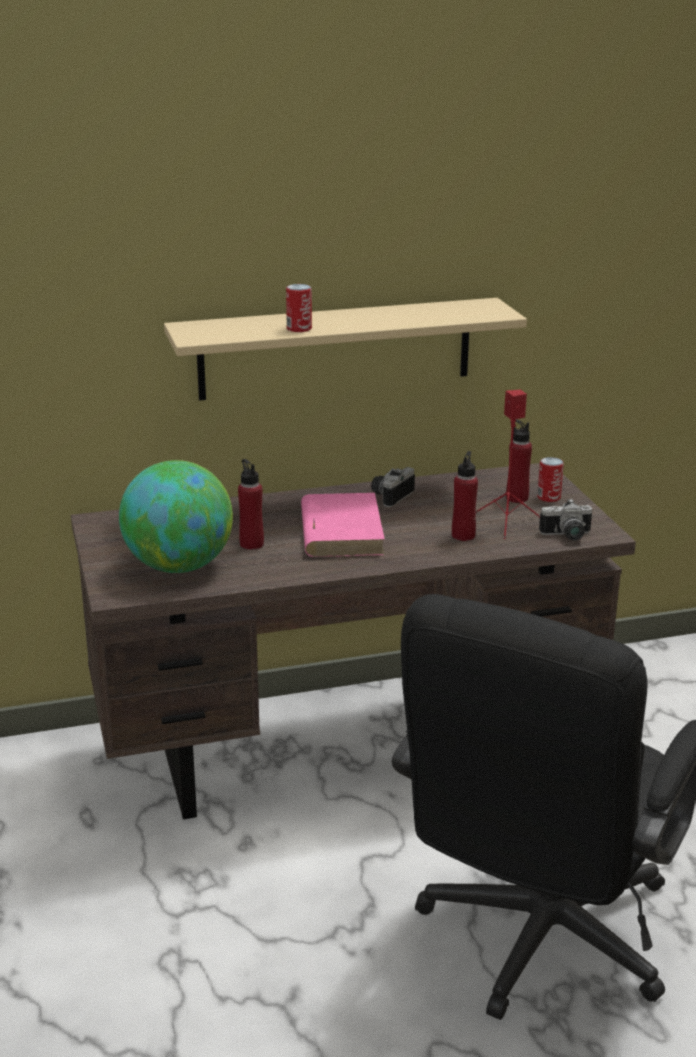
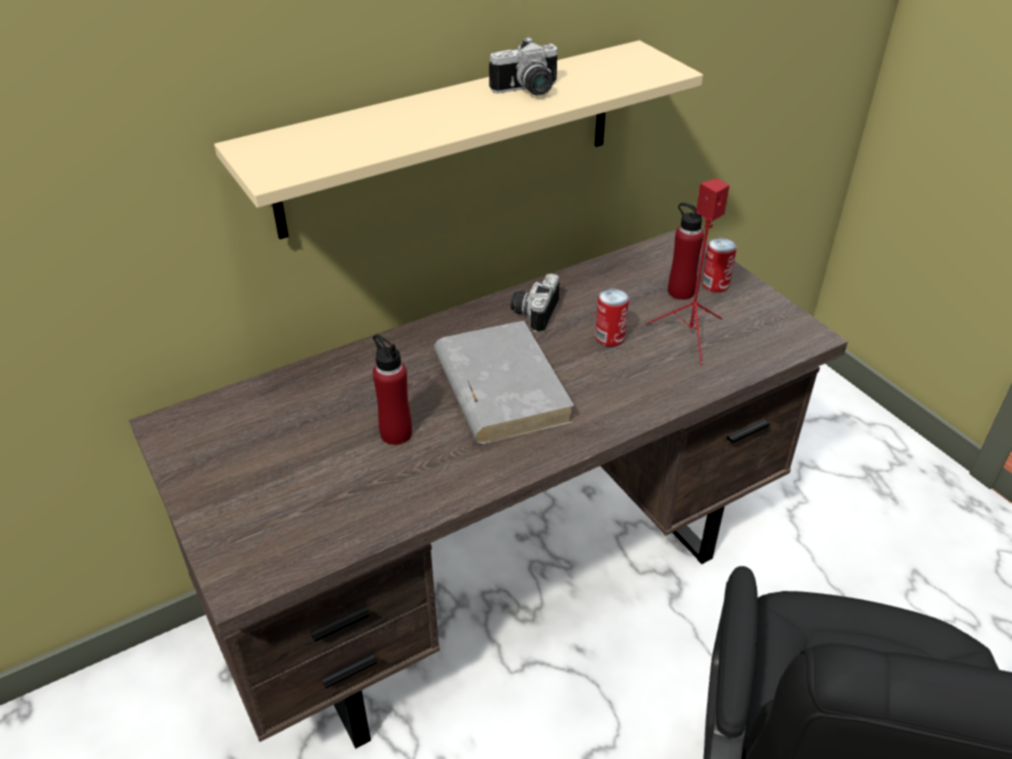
camera: 15 degrees left, 15 degrees up
(178, 566) = (313, 498): globe -> none
(299, 328) = (418, 132): can -> can (609, 338)
(341, 531) = (500, 387): pink book -> grey book
(463, 535) = (651, 368): red bottle -> none
(567, 536) = (769, 347): camera -> camera (528, 91)

